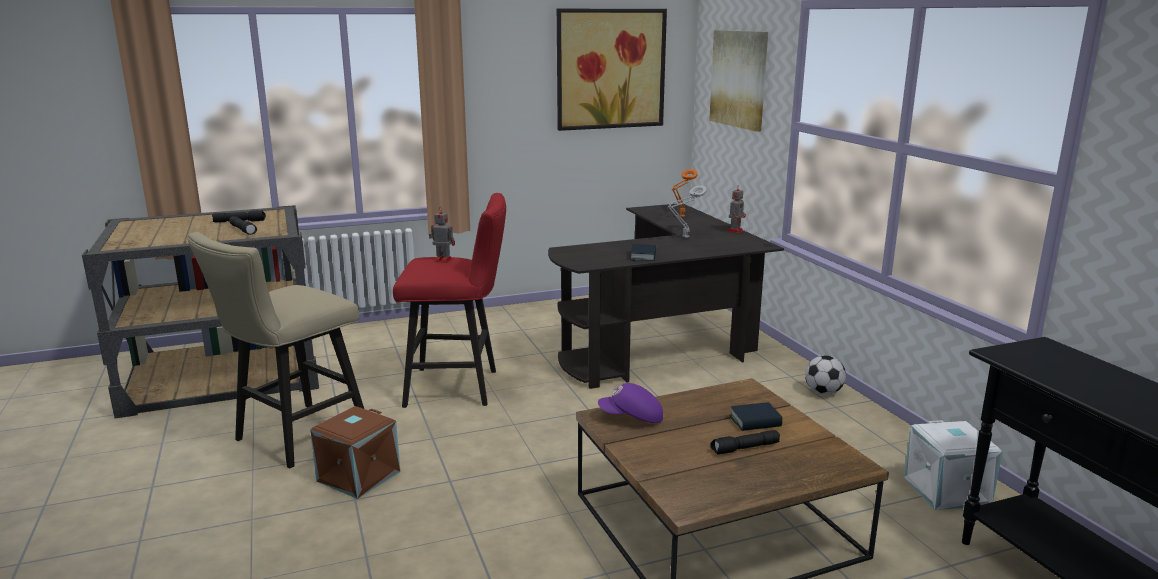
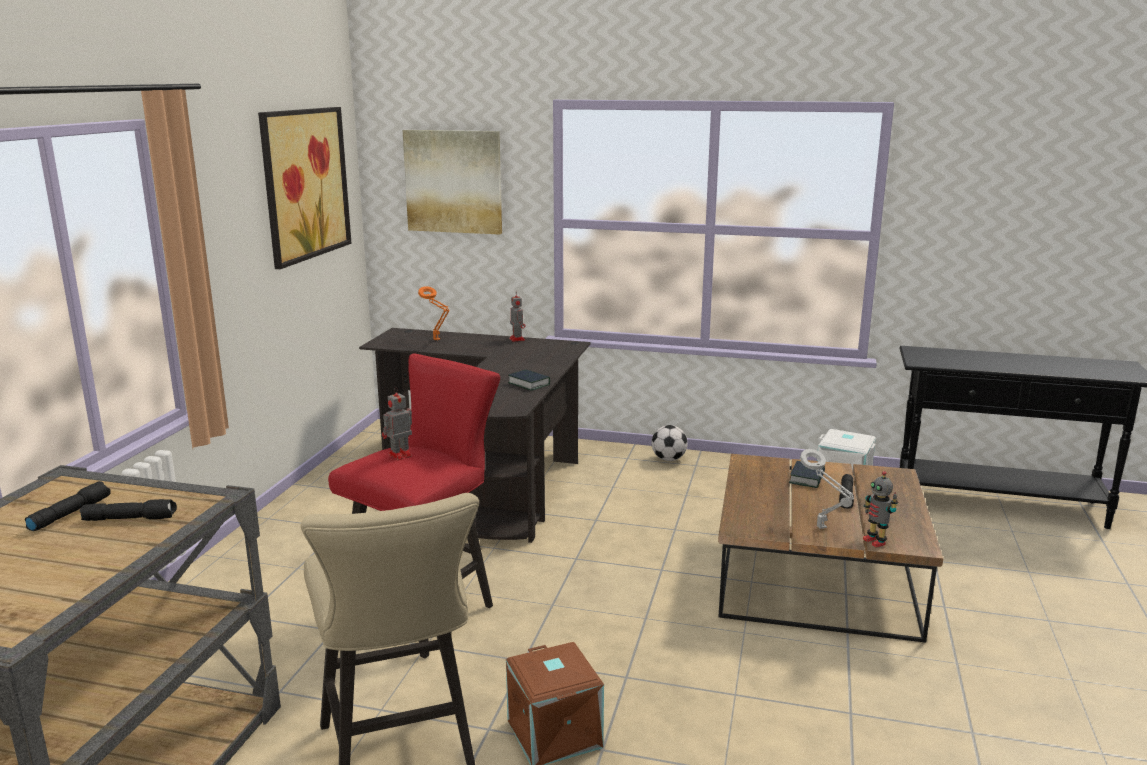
camera: 55 degrees left, 0 degrees up
(632, 418) = (756, 517): purple cap -> none
(663, 482) = (875, 541): none -> toy robot
(684, 237) = (502, 357): grey table lamp -> grey table lamp (823, 529)

